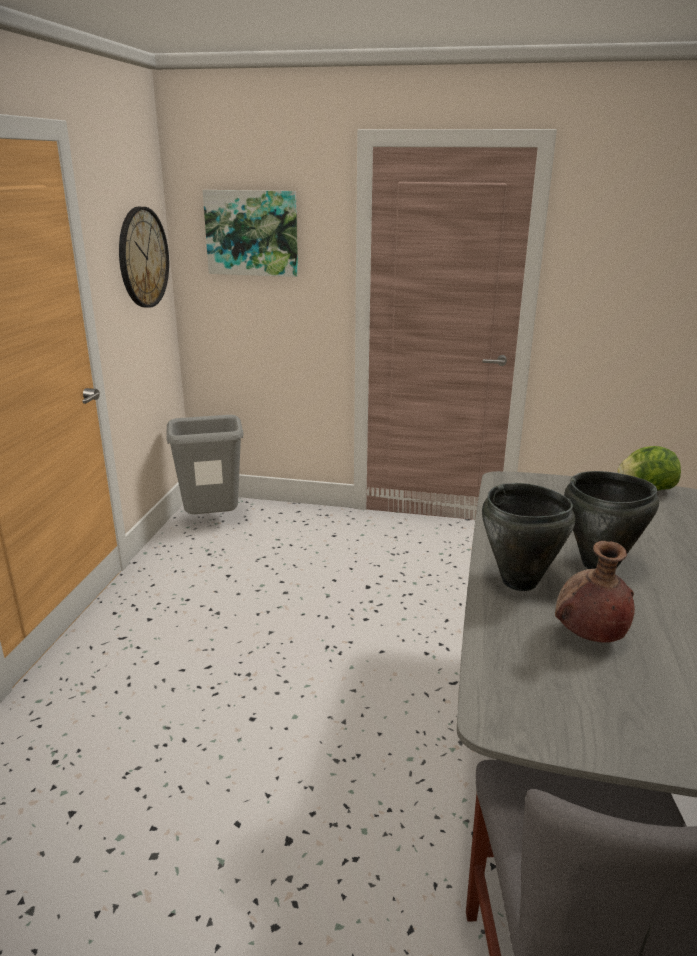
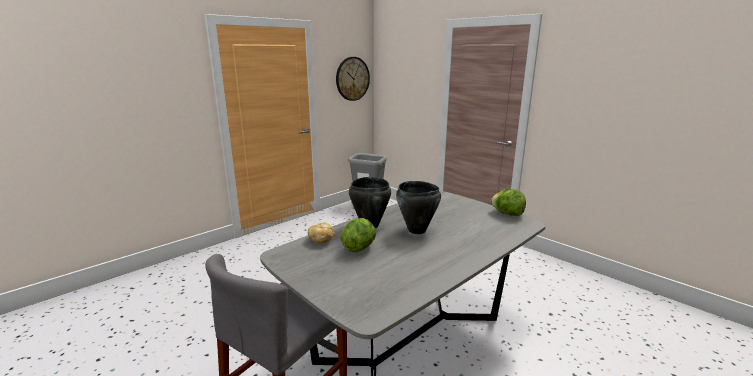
camera: 35 degrees right, 5 degrees down
(252, 233) = (402, 70): picture -> none
(502, 646) = (322, 239): none -> bread
(588, 637) = (359, 247): brown vase -> lettuce

